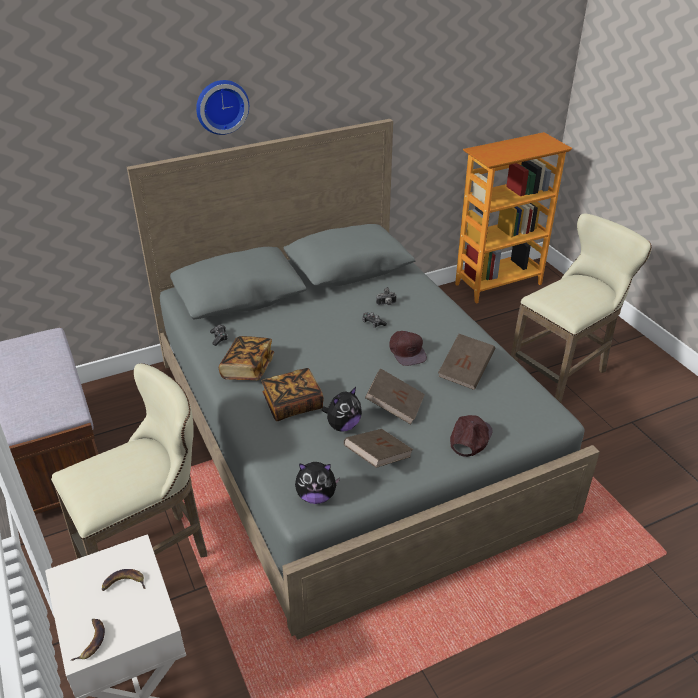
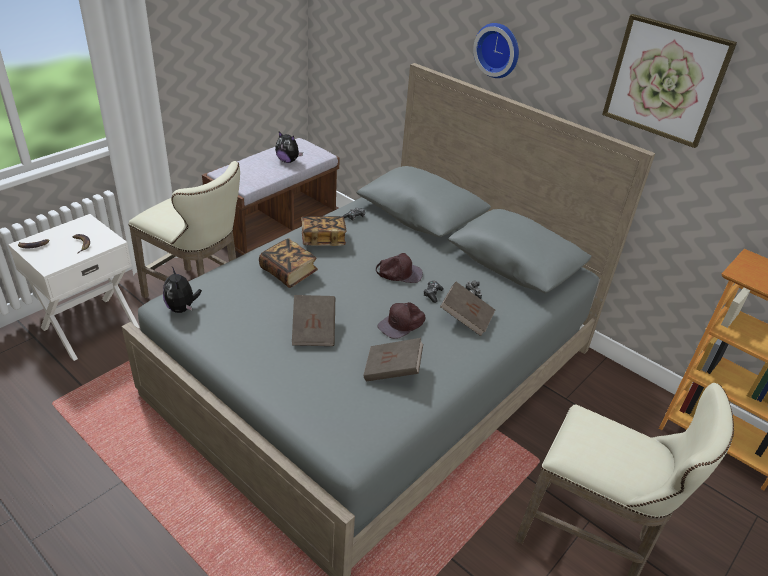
camera: 65 degrees right, 0 degrees up
(343, 425) = (273, 305): plush toy -> plush toy (288, 161)
(377, 60) = (665, 80): none -> picture
(378, 458) = (239, 333): brown book -> brown book (466, 318)
(470, 438) = (289, 389): brown cap -> brown cap (399, 273)

